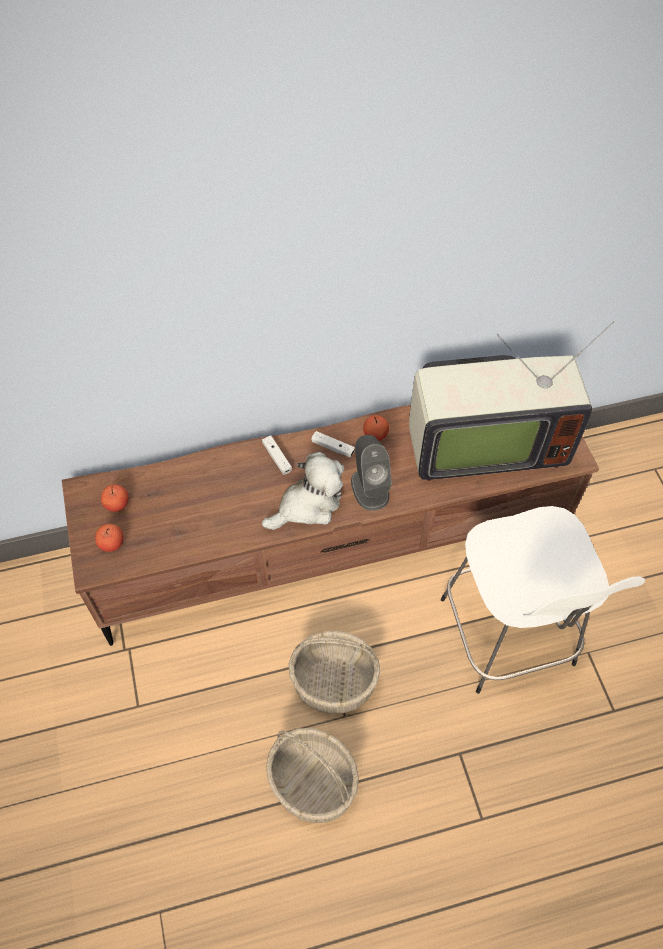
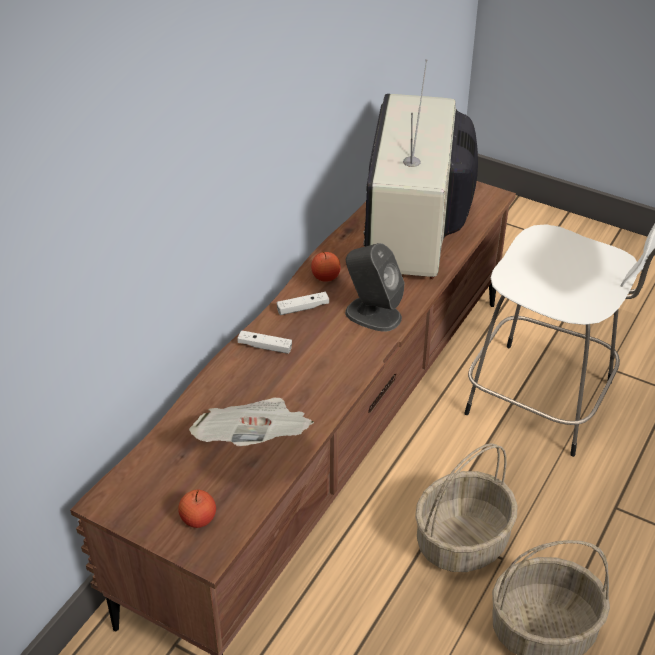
camera: 45 degrees left, 15 degrees down
(117, 504) = (159, 485): apple -> none
(194, 521) = (255, 443): none -> newspaper
(308, 505) = (339, 360): plush toy -> none
(482, 444) = (416, 230): television -> television turned 150 degrees clockwise

